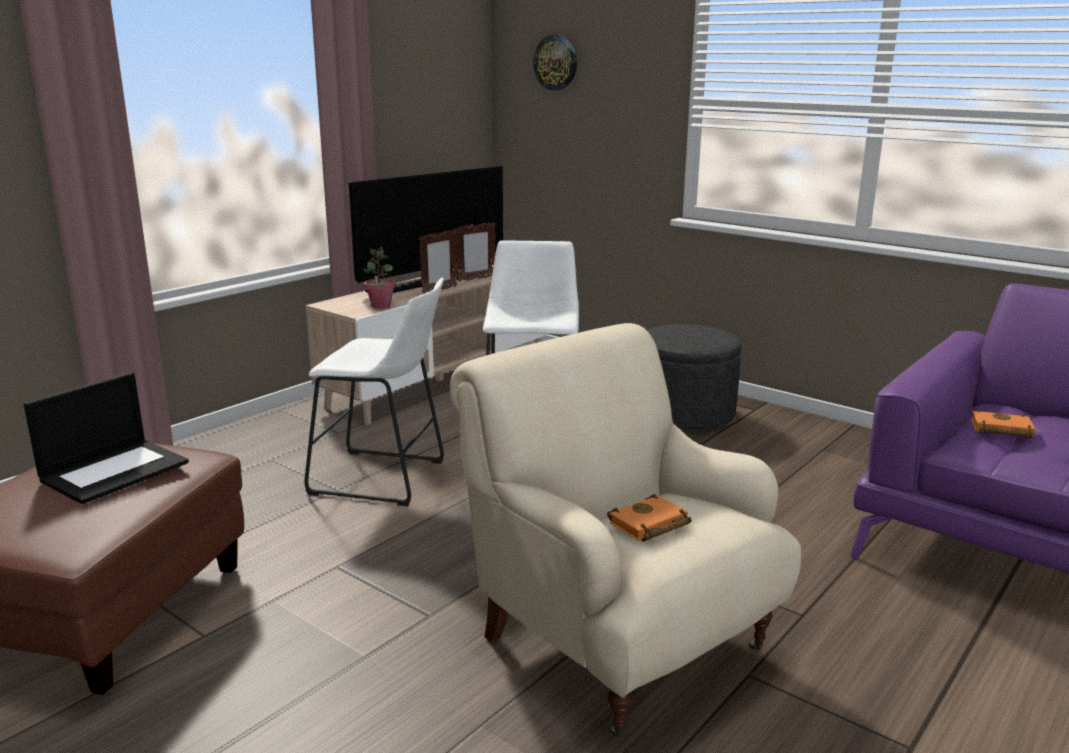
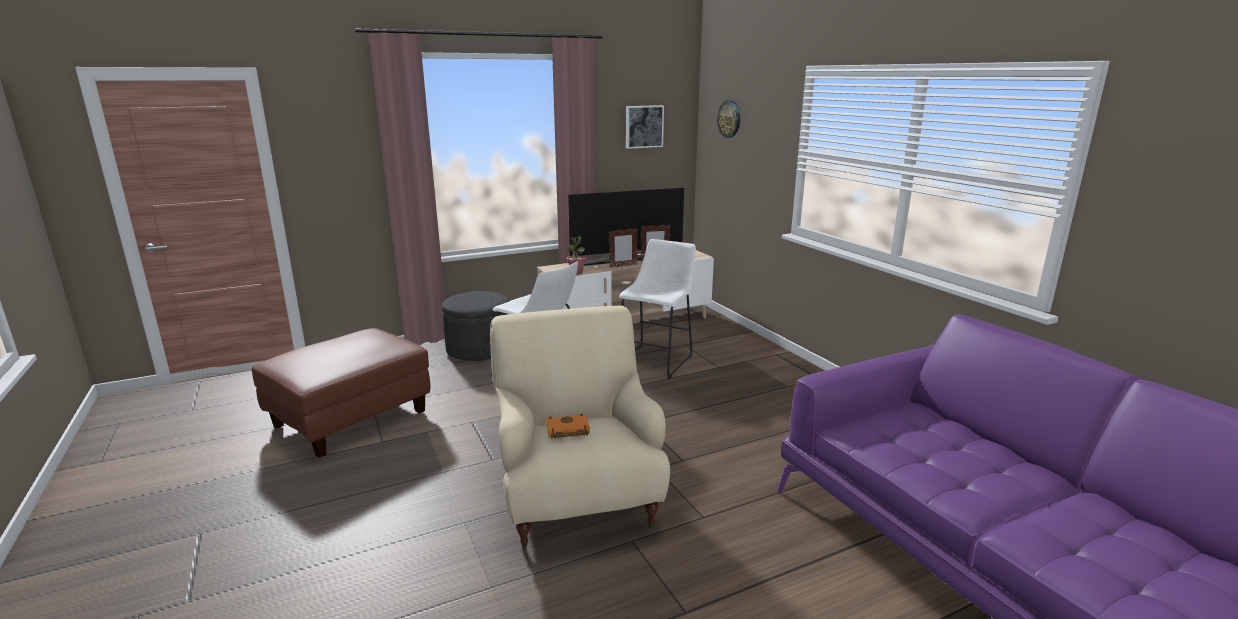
camera: 25 degrees right, 0 degrees up
(115, 471) = (360, 346): laptop -> none
(427, 76) = (643, 126): none -> picture
(685, 413) = (764, 372): grey ottoman -> grey ottoman (479, 349)
(1000, 430) = (890, 422): orange book -> none

